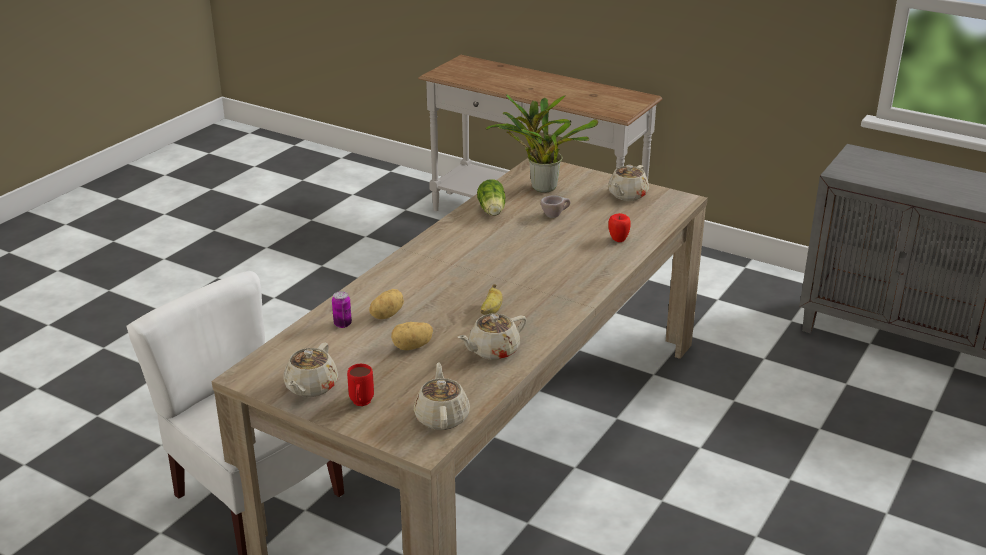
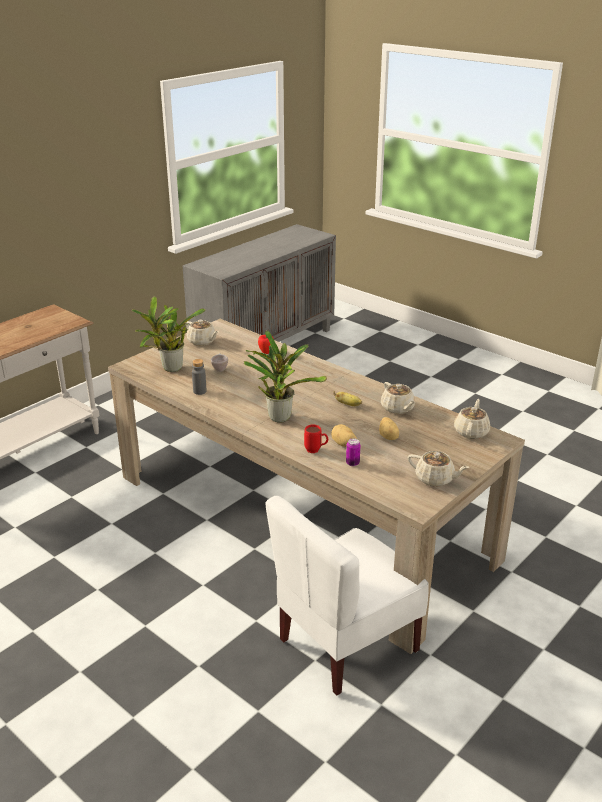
camera: 80 degrees left, 0 degrees up
(361, 404) = (457, 460): red mug -> red mug (316, 450)
(442, 417) = (471, 431): beige teapot -> beige teapot turned 105 degrees clockwise
(446, 266) = (279, 416): none -> potted plant
(492, 211) = (199, 391): lettuce -> grey bottle

